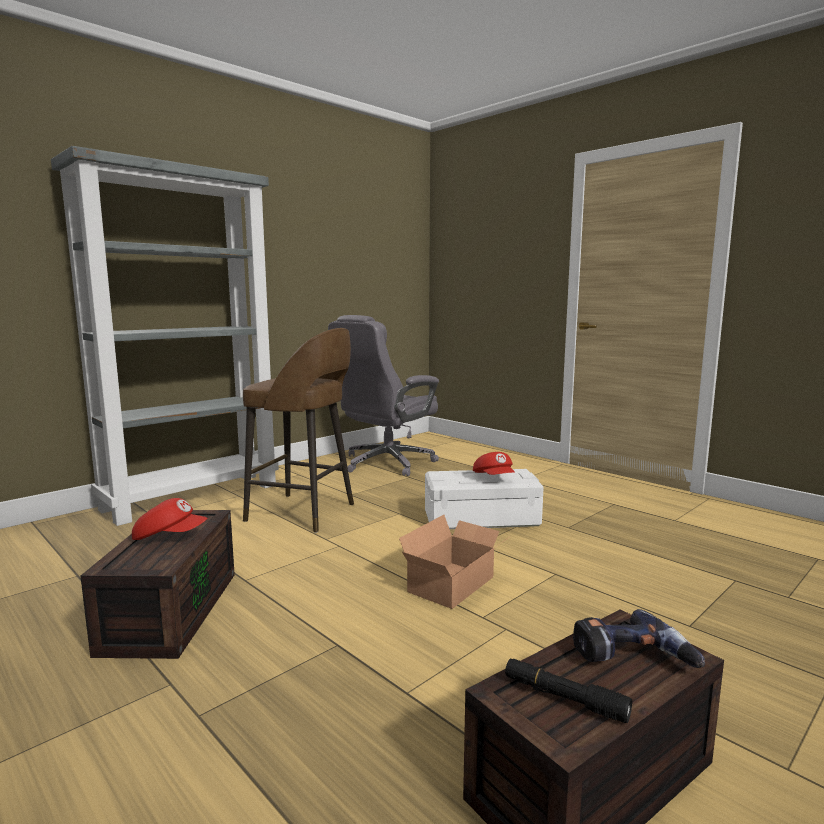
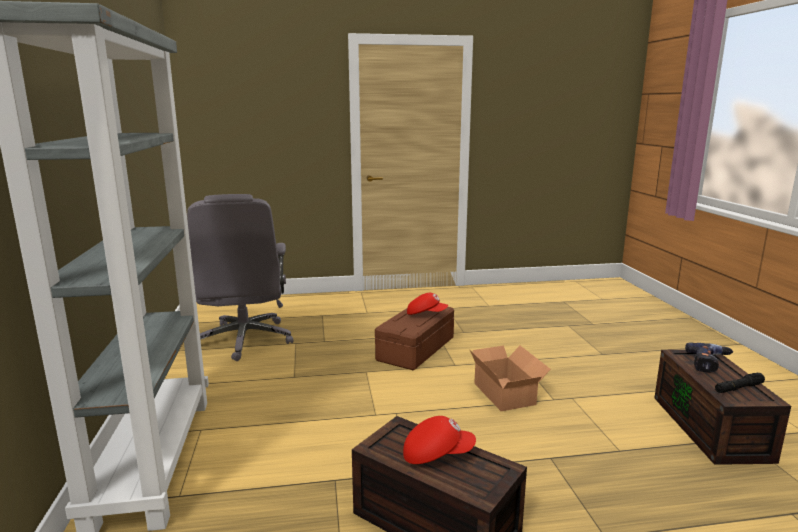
camera: 55 degrees left, 5 degrees up
(170, 537) = (437, 454): red cap -> red cap turned 45 degrees clockwise
(304, 513) = (304, 408): brown stool -> none
(481, 518) = (415, 349): white storage box -> brown storage box

